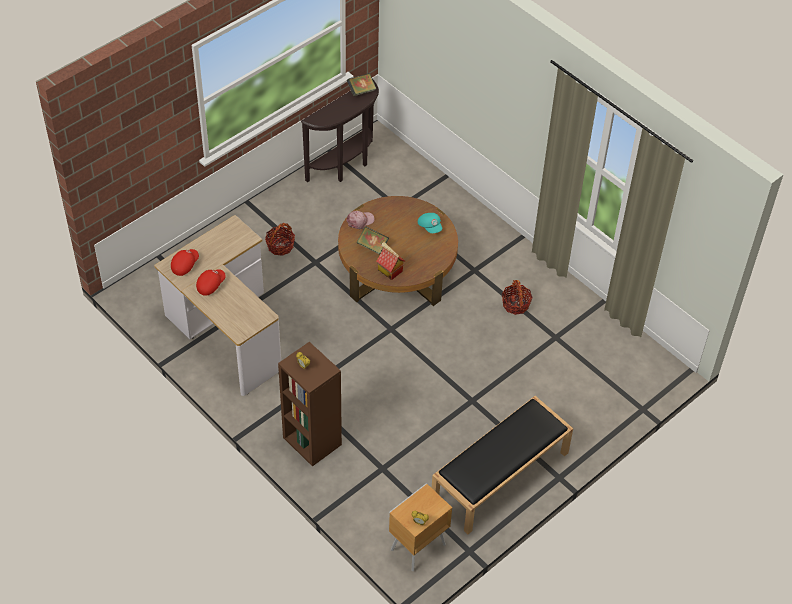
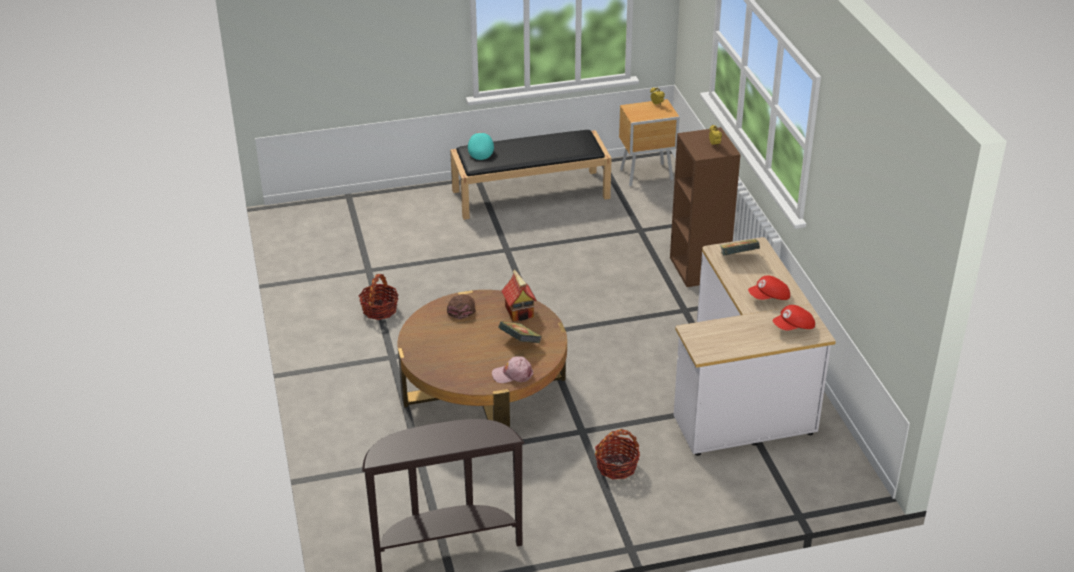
camera: 150 degrees left, 15 degrees down
(361, 91) = (397, 452): book -> book (738, 257)
(429, 258) = (461, 308): none -> brown cap
(430, 226) = (429, 340): turquoise cap -> turquoise cap (480, 151)

